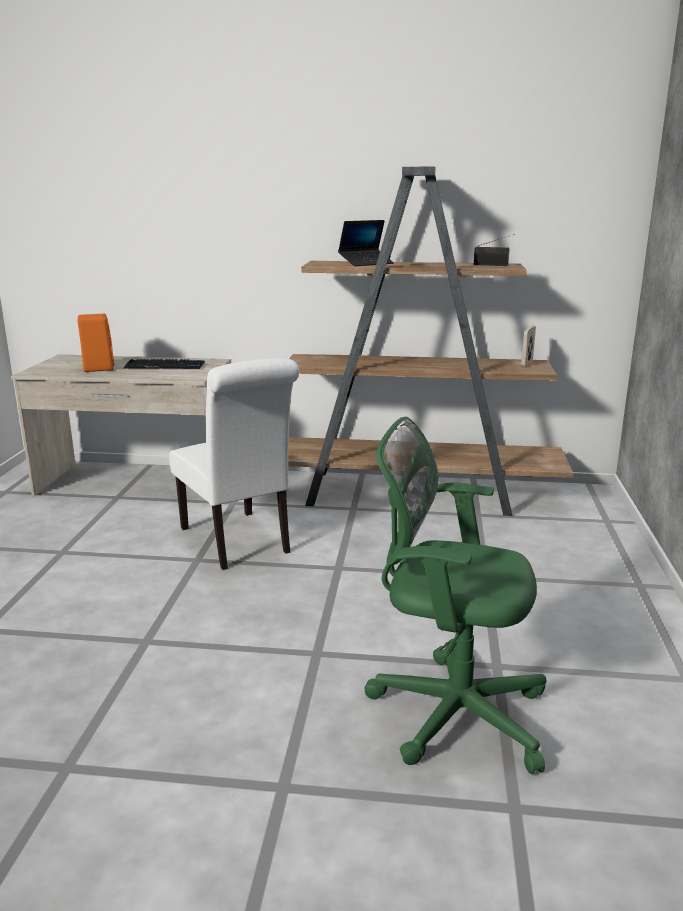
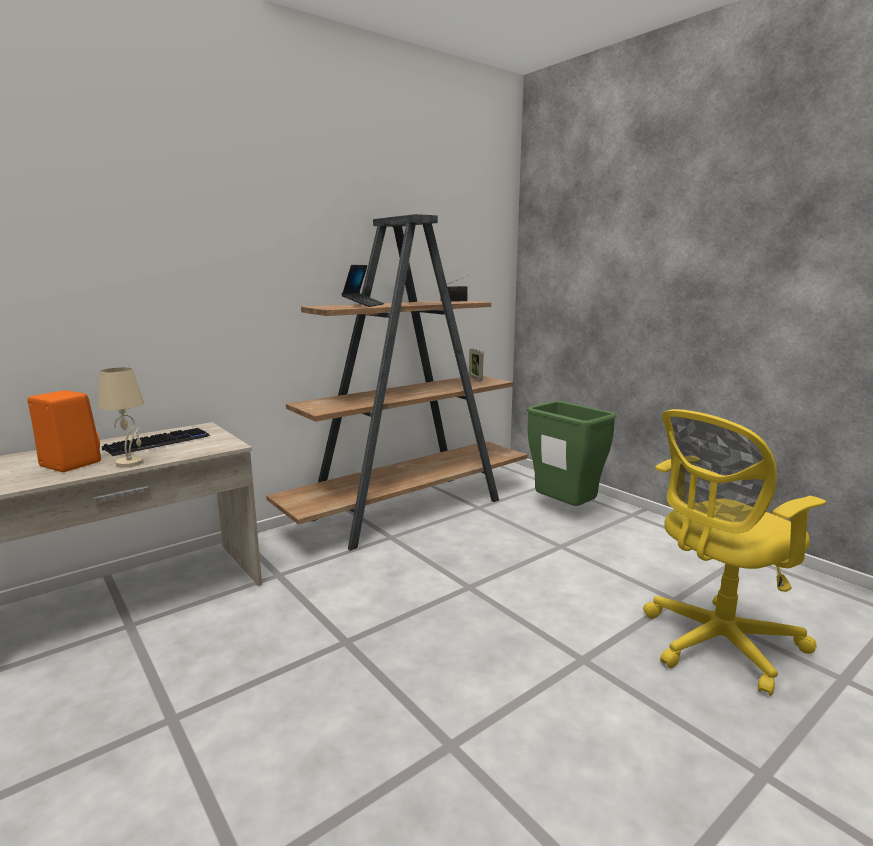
camera: 45 degrees left, 5 degrees down
(122, 375) = (130, 463): none -> beige table lamp
(238, 542) = (353, 607): white chair -> none
(450, 711) = (715, 645): green office chair -> yellow office chair
(564, 549) = (563, 510): none -> green trash can

